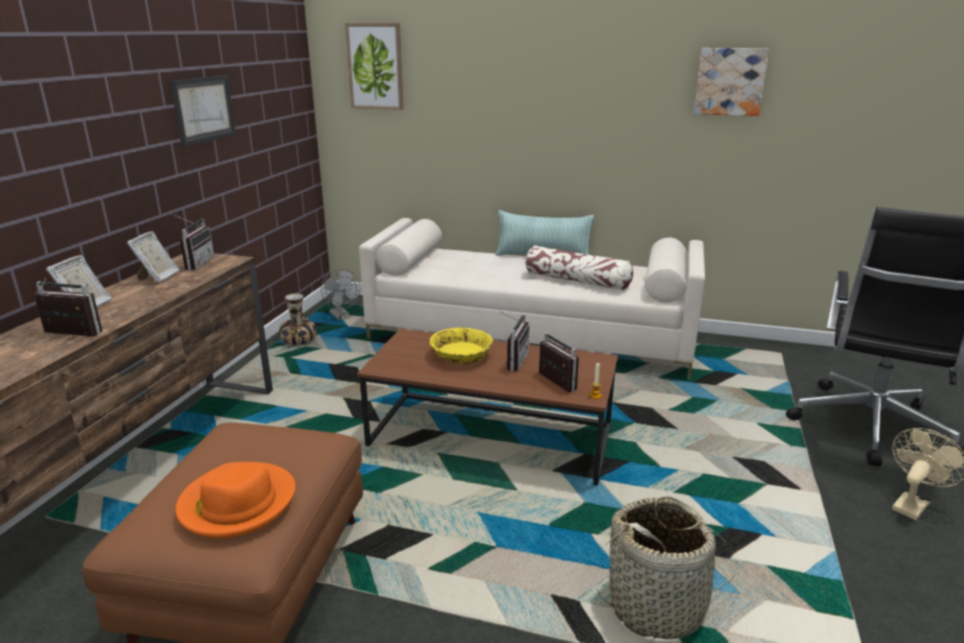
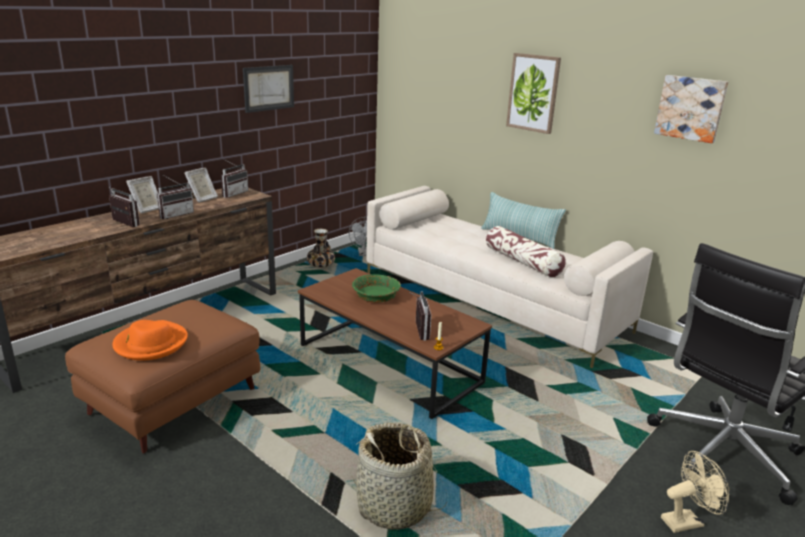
camera: 25 degrees right, 0 degrees up
(375, 66) = (419, 63): picture -> picture (533, 93)
(461, 356) = (376, 296): yellow bowl -> green bowl
(512, 360) = (407, 308): radio -> radio (175, 214)

